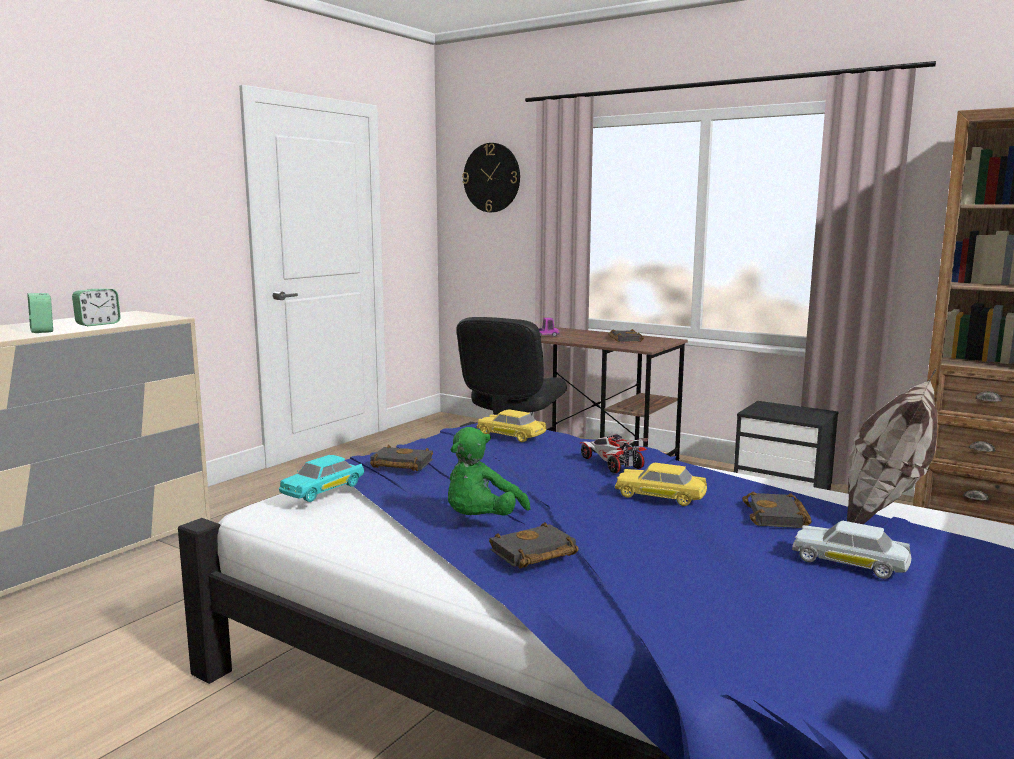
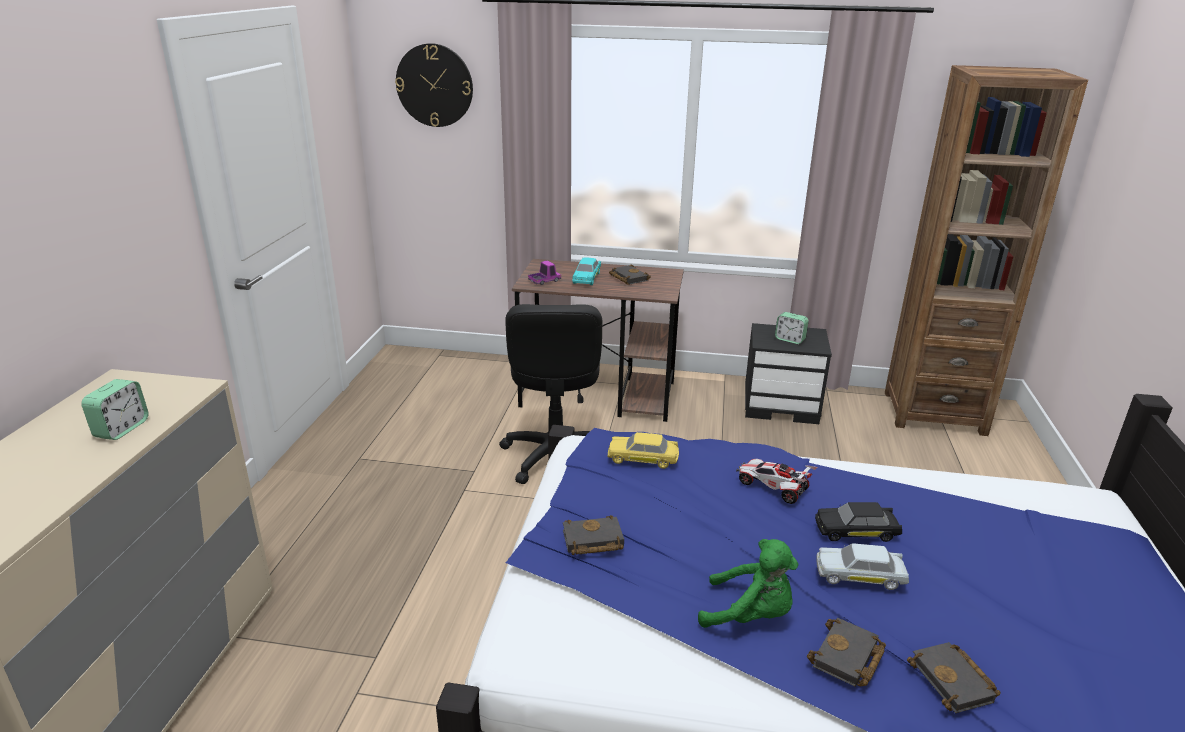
camera: 25 degrees left, 15 degrees up
(42, 331) = (68, 470): alarm clock -> alarm clock (790, 339)
(323, 489) = (557, 608): turquoise toy car -> turquoise toy car (586, 278)
(481, 521) = (750, 615): green plush toy -> green plush toy turned 75 degrees counterclockwise
(660, 496) = (856, 531): yellow toy car -> black toy car
(778, 517) = (956, 533): black book -> black book (955, 682)
(849, 562) = (1054, 586): white toy car -> white toy car (860, 575)
(885, 512) = (1014, 503): pillow -> none

